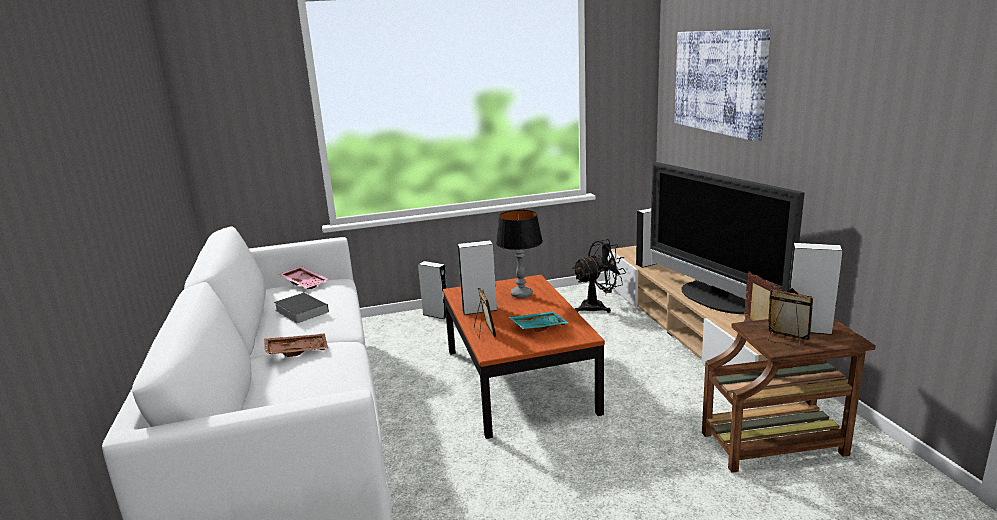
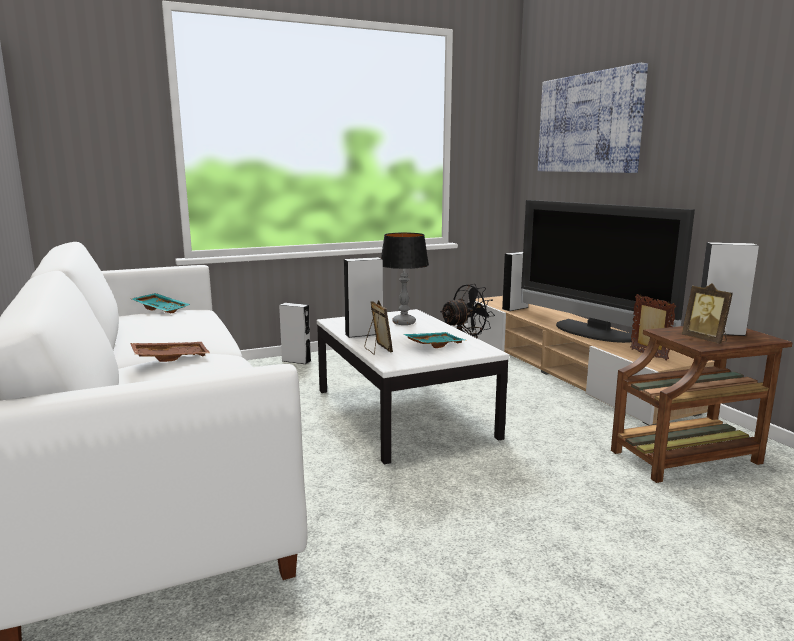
camera: 10 degrees left, 5 degrees down
(300, 311) = (163, 329): book -> none
(305, 283) = (162, 309): pink tray -> turquoise tray
(518, 380) = (402, 413): brown coffee table -> white coffee table
(786, 340) = (705, 340): picture frame -> picture frame turned 150 degrees counterclockwise

